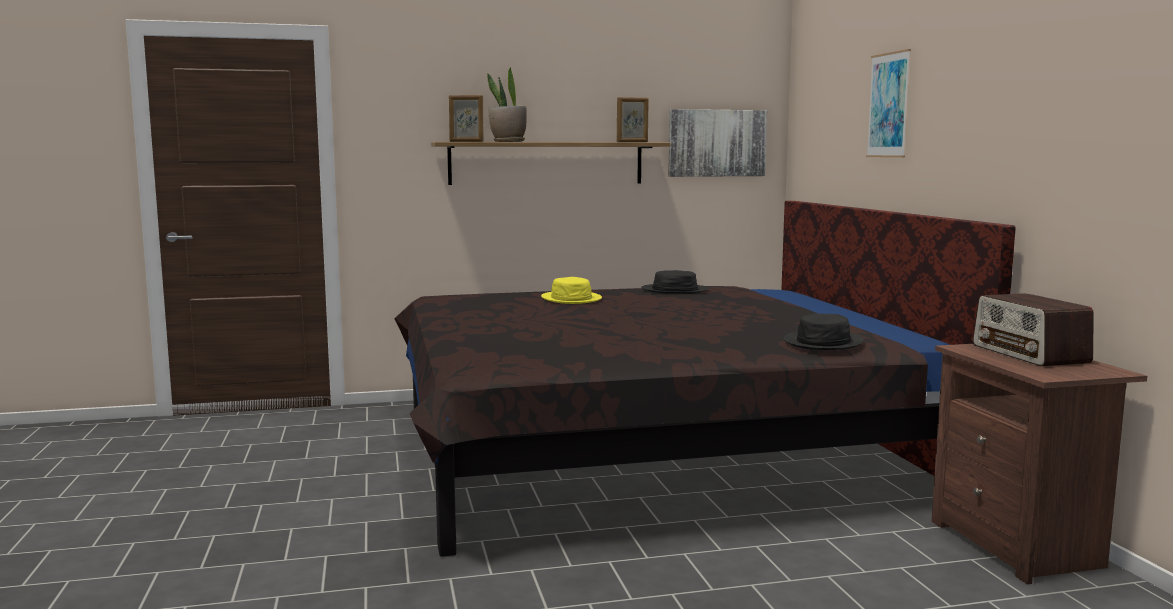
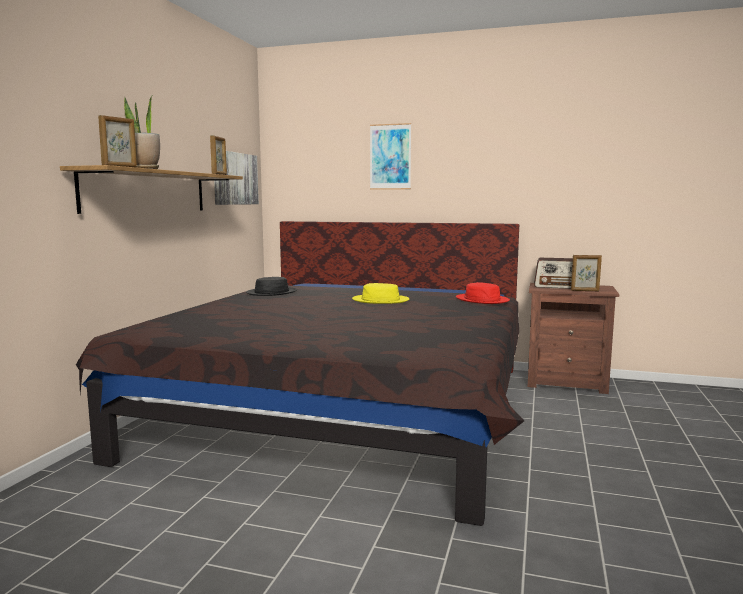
camera: 60 degrees left, 0 degrees up
(571, 299) = (250, 309): yellow hat -> yellow hat (380, 300)
(823, 342) = (482, 300): black hat -> red hat
(1017, 366) = (585, 291): none -> picture frame

